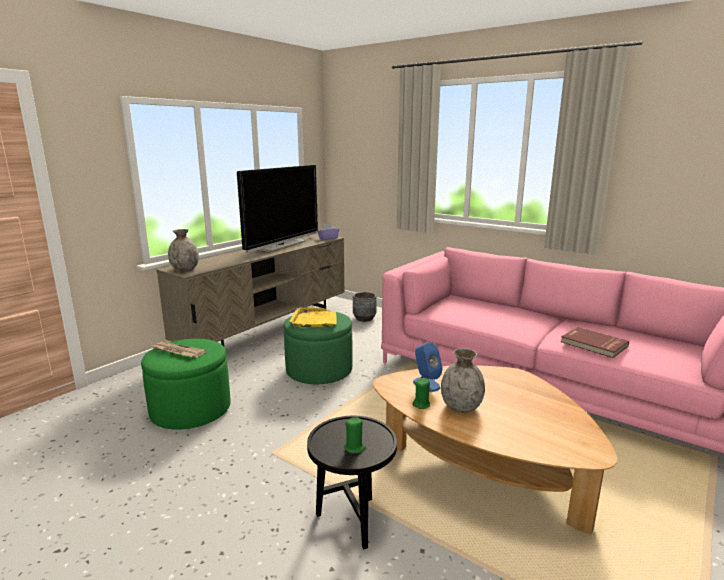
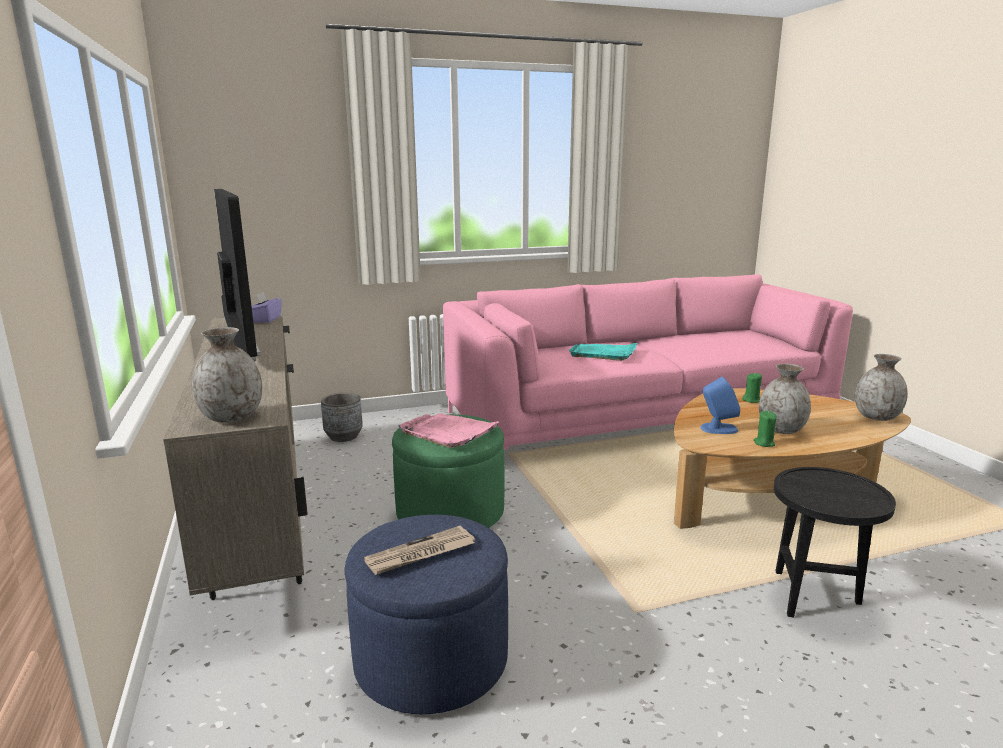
camera: 55 degrees left, 0 degrees up
(191, 410) = (431, 659): green ottoman -> blue ottoman
(314, 320) = (449, 432): yellow tray -> pink tray
(354, 448) = (849, 494): green candle -> green candle (751, 400)
(498, 315) = (603, 353): none -> turquoise tray
(572, 447) = (876, 417): none -> grey vase
(593, 344) = (713, 349): red book -> none

